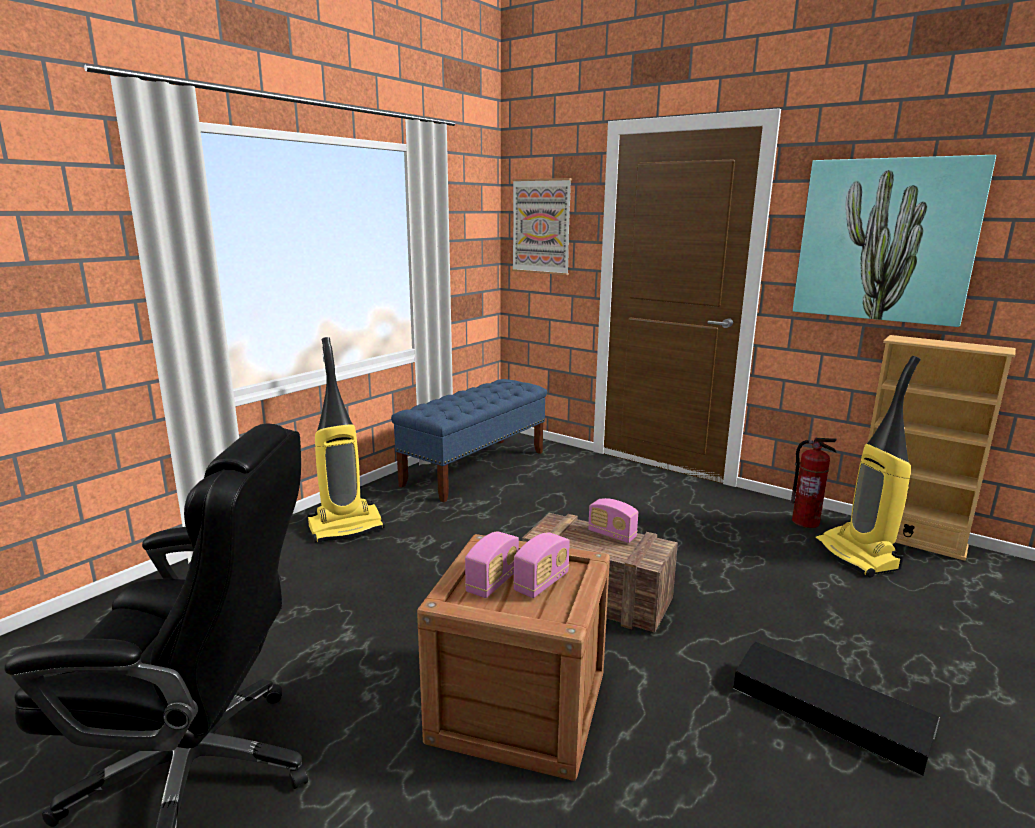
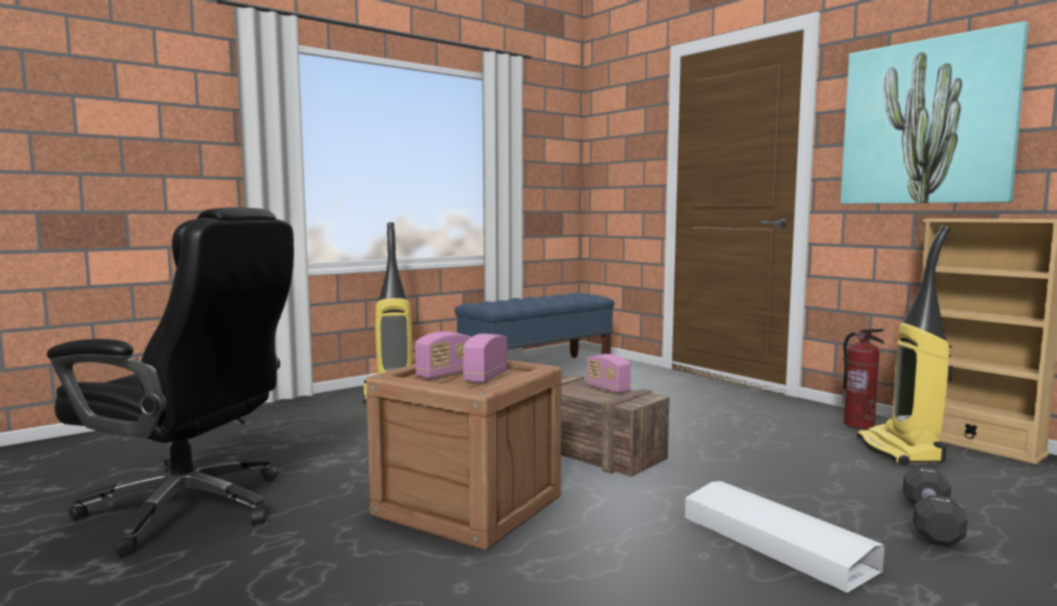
camera: 15 degrees right, 10 degrees down
(541, 226) = (616, 149): picture -> none
(541, 583) = (485, 377): radio -> radio turned 150 degrees clockwise
(828, 712) = (775, 543): black storage box -> white storage box
(932, 658) = (931, 523): none -> black dumbbell

